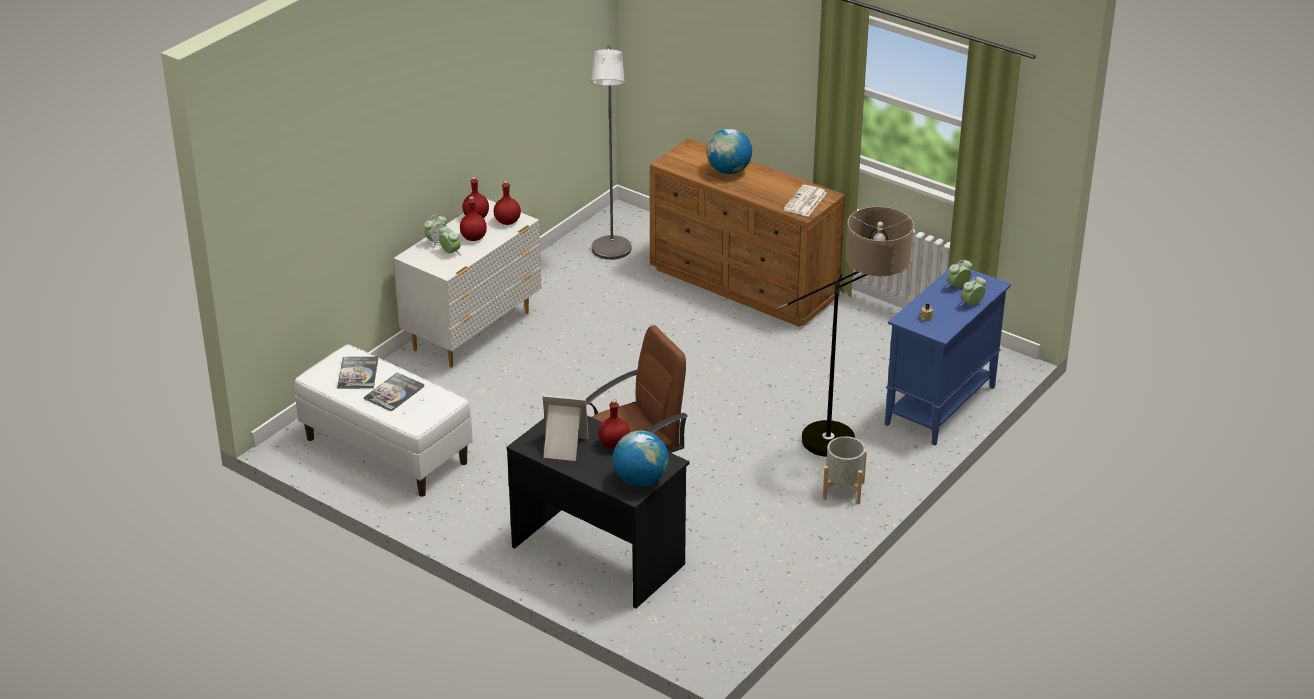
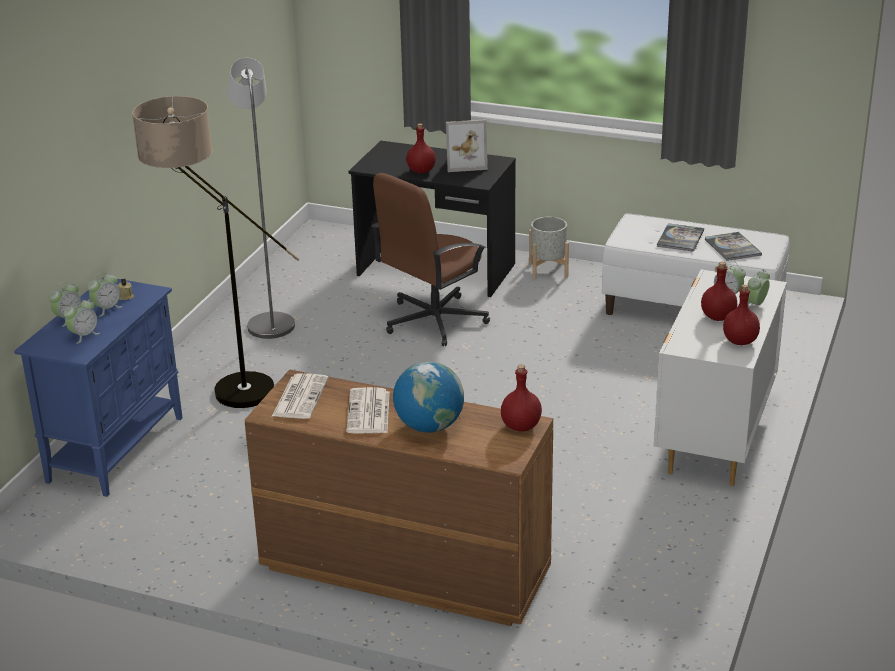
camera: 165 degrees right, 5 degrees down
(508, 221) = (695, 343): red bottle -> red bottle (520, 426)
(611, 253) = (621, 585): grey floor lamp -> grey floor lamp (269, 322)
(640, 480) = (384, 154): globe -> none
(763, 185) = (369, 412): none -> newspaper
(843, 490) = (221, 350): grey planter -> grey planter (548, 270)
(941, 308) = (106, 309): none -> alarm clock

